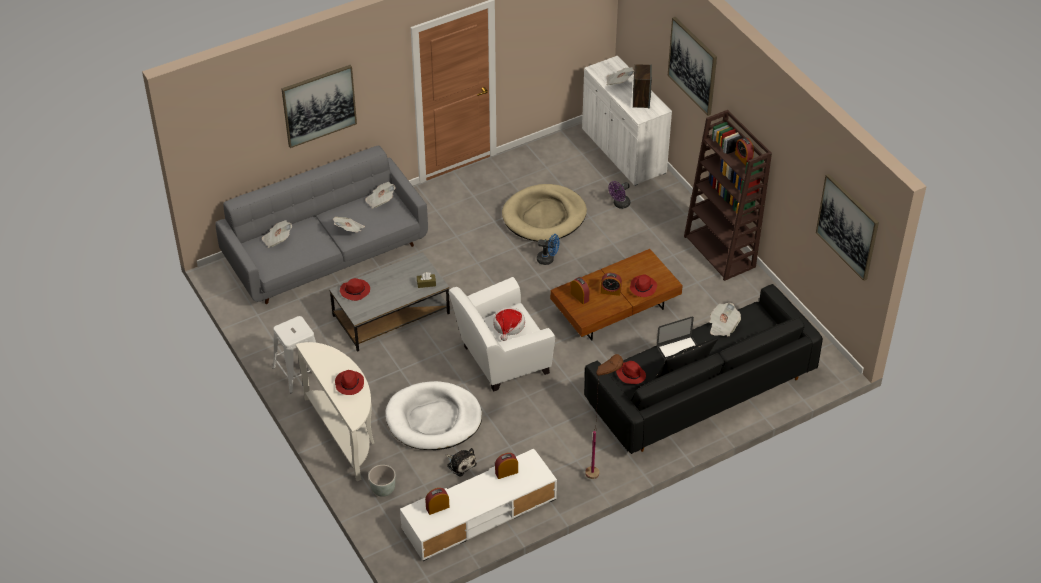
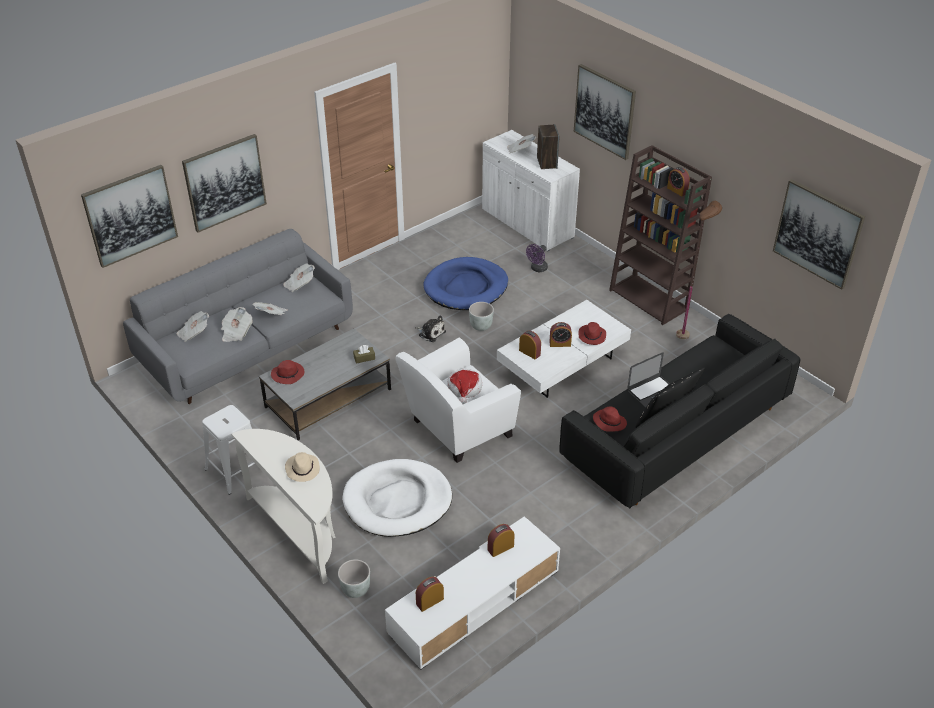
camera: 10 degrees left, 5 degrees down
(231, 133) = (130, 215): none -> picture
(349, 384) = (302, 469): red hat -> beige hat
(460, 464) = (439, 547): plush toy -> plush toy (431, 333)
(544, 216) = (466, 287): beige dog bed -> blue dog bed
(548, 259) = (480, 326): blue fan -> grey planter
(600, 469) = (597, 530): brown floor lamp -> brown floor lamp (687, 332)
(615, 310) = (562, 365): brown coffee table -> white coffee table
(722, 326) = (688, 362): newspaper -> newspaper (236, 332)

